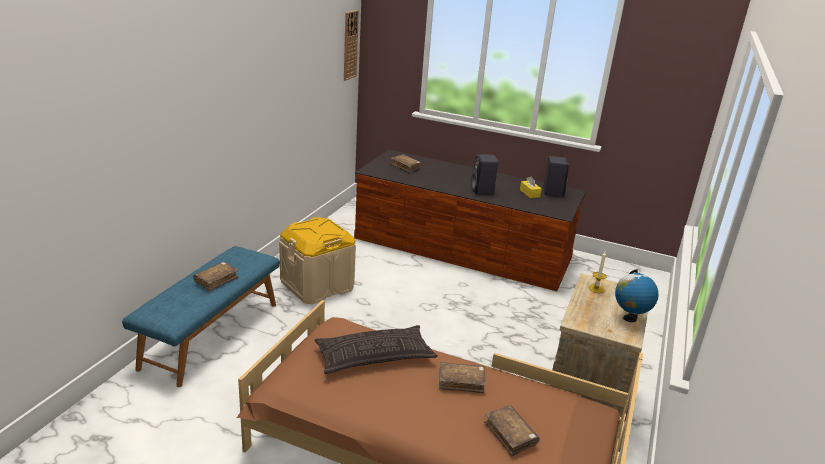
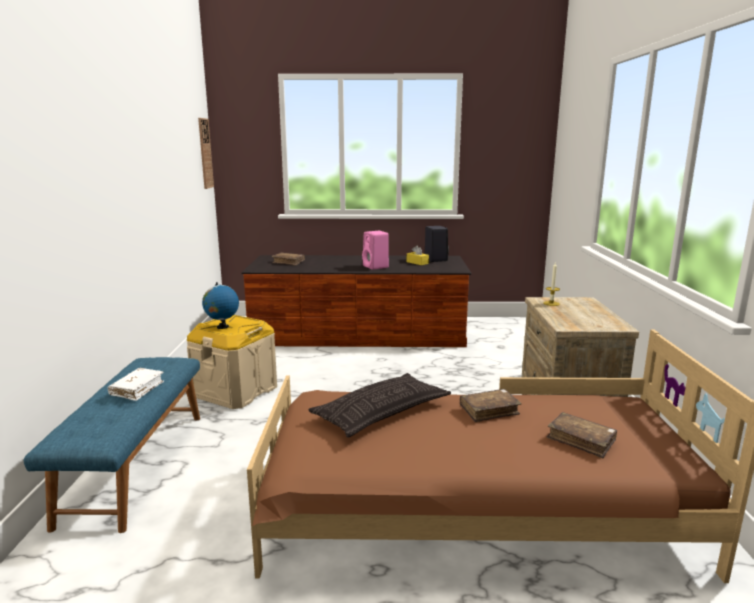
camera: 20 degrees left, 10 degrees down
(216, 280) = (137, 389): brown book -> white book
(483, 191) = (376, 267): black speaker -> pink speaker
(629, 319) = (603, 316): globe -> globe (222, 327)

